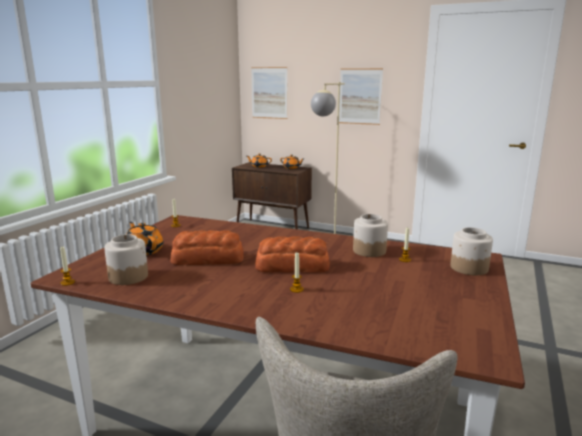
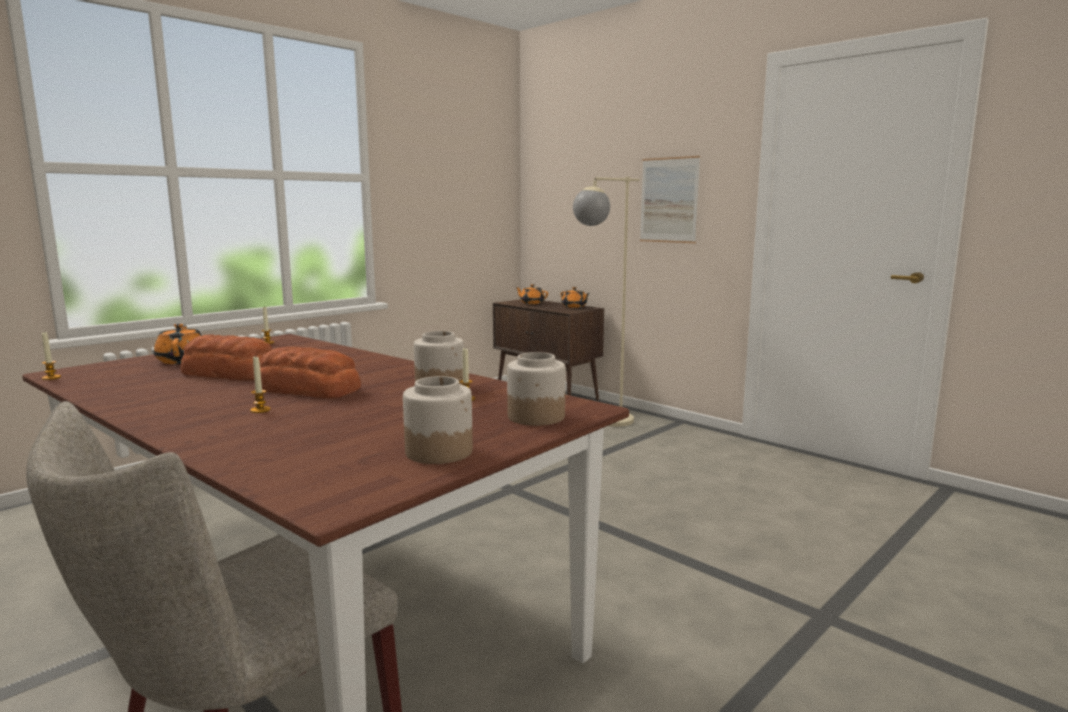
camera: 20 degrees right, 5 degrees down
(128, 277) = (116, 379): jar -> jar (439, 452)
(269, 93) = (554, 198): picture -> none

